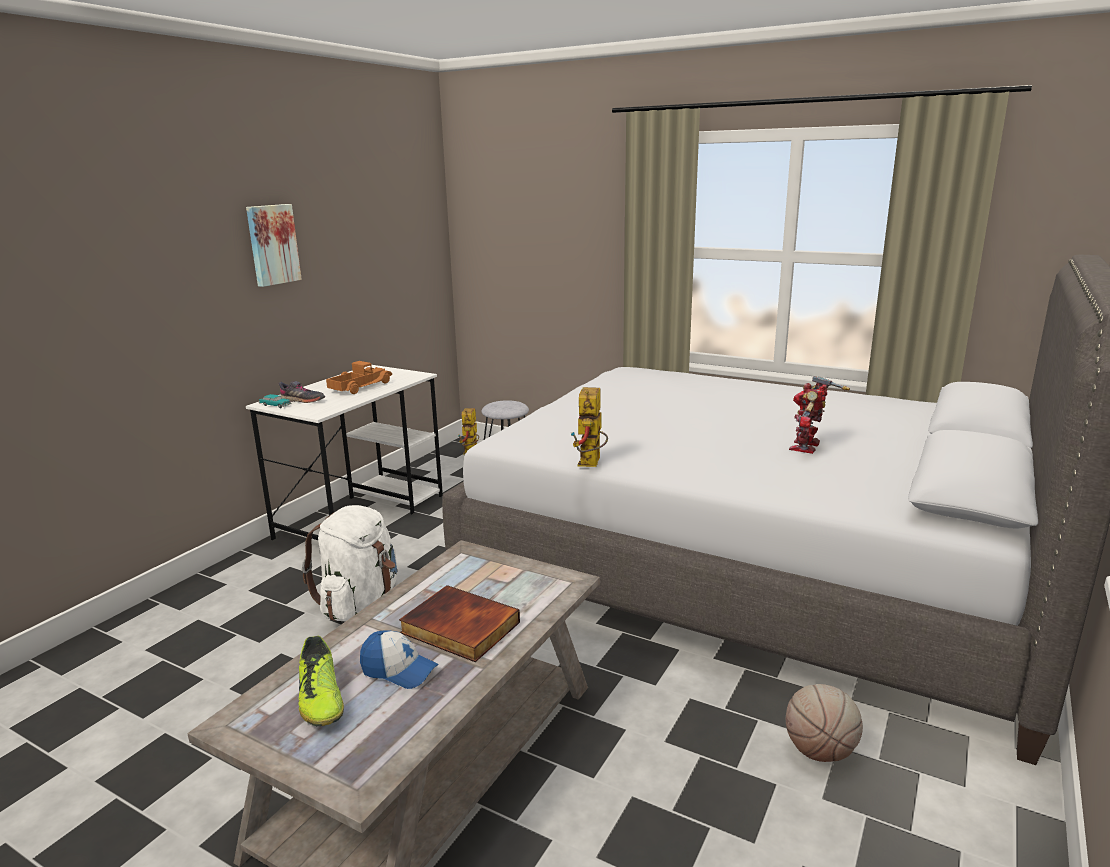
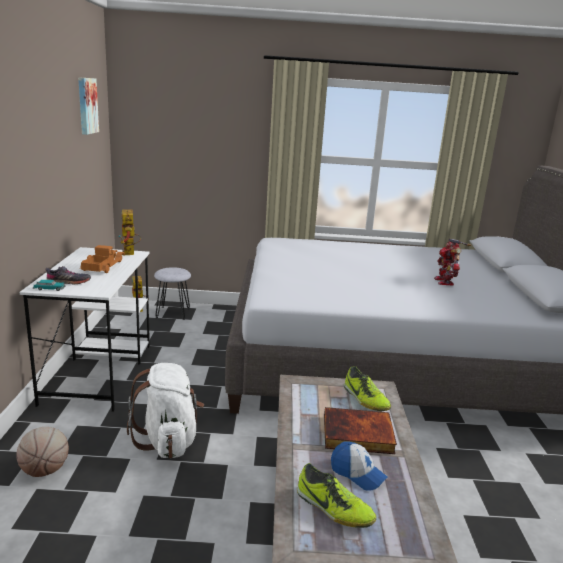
camera: 30 degrees left, 0 degrees up
(272, 244) = (28, 147): picture -> picture (86, 105)
(399, 670) = (357, 473): cap -> cap turned 45 degrees clockwise
(526, 590) = (365, 400): none -> shoe
(591, 464) = (349, 307): toy robot -> toy robot (130, 254)
(820, 751) = (521, 458): basketball -> basketball (45, 470)

